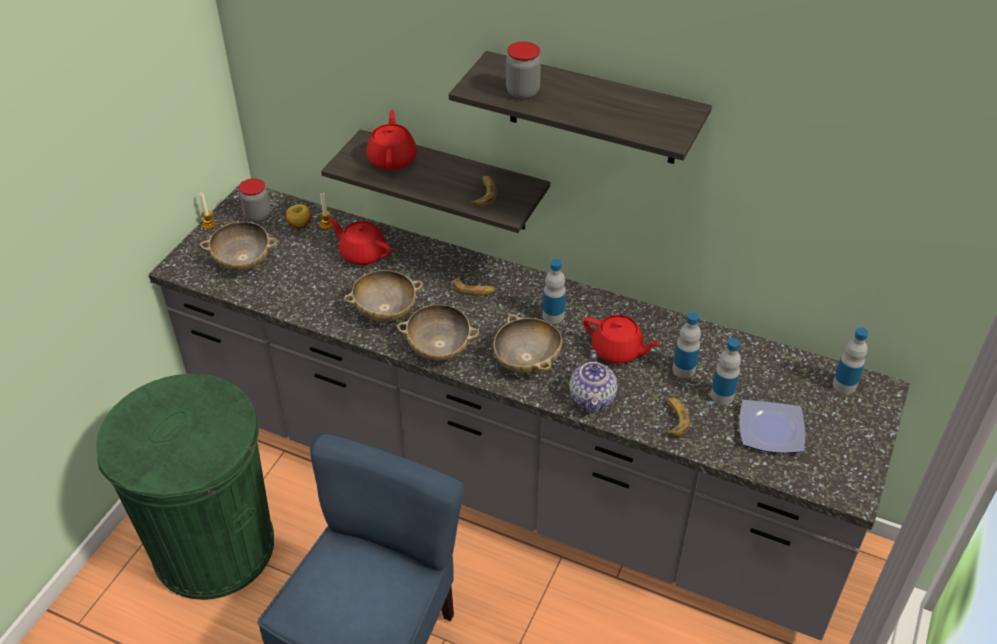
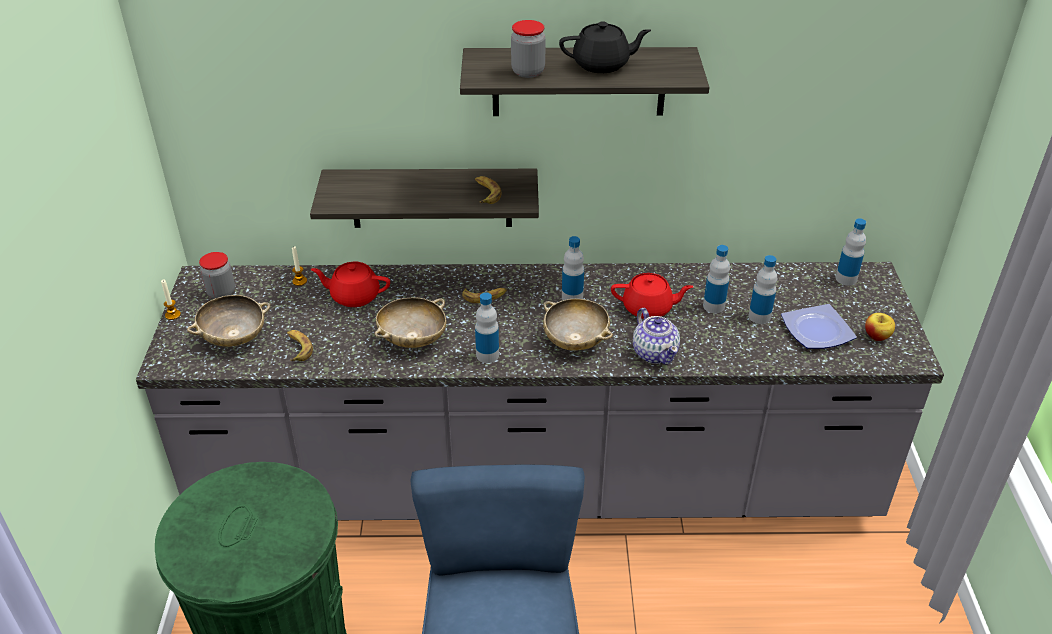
camera: 25 degrees left, 5 degrees down
(299, 225) = (272, 288): apple -> apple (877, 336)
(392, 159) = (375, 186): red teapot -> none
(439, 348) = (487, 355): beige bowl -> bottle
(599, 102) = (602, 65): none -> black teapot
(674, 419) = (735, 348): banana -> banana (297, 348)

